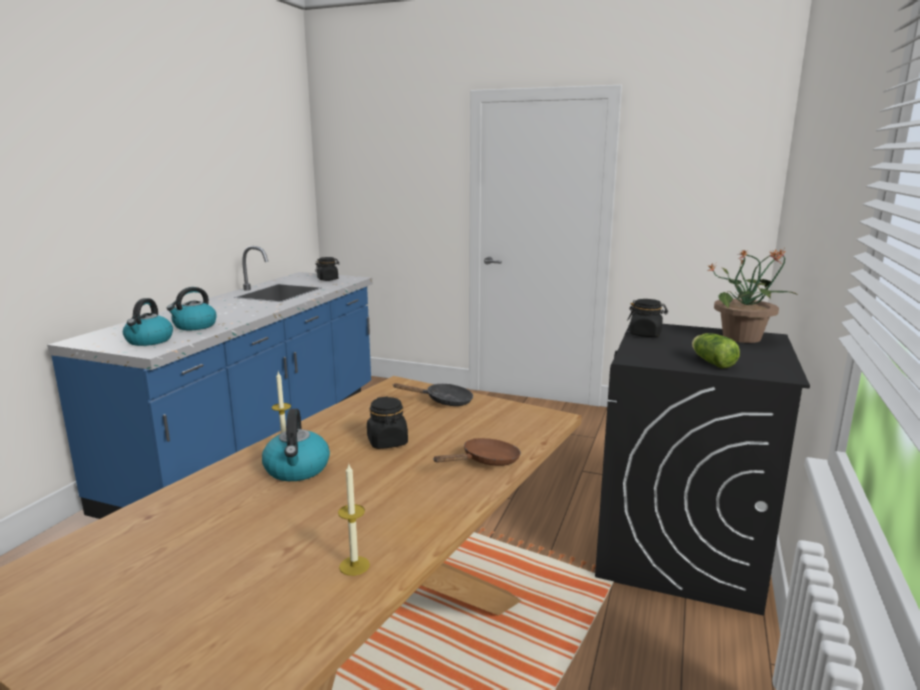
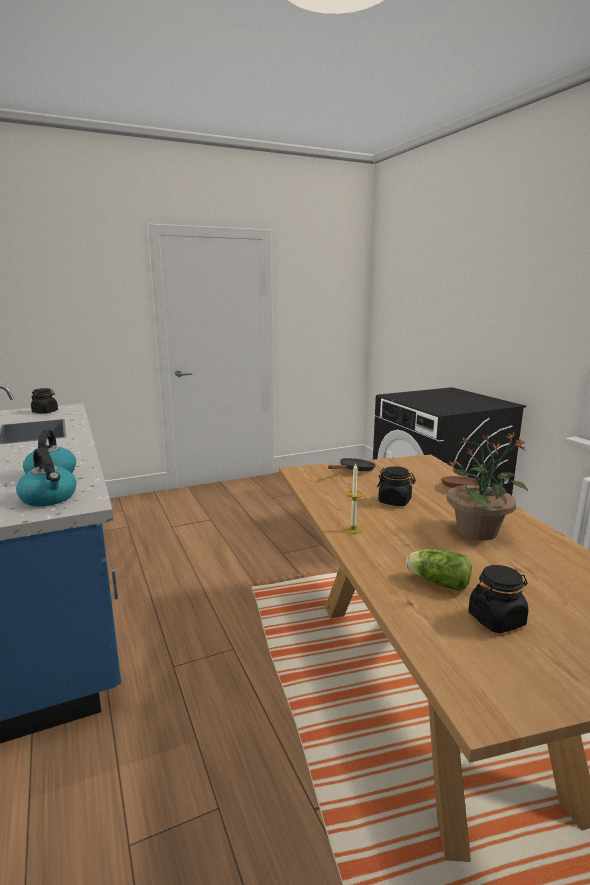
camera: 45 degrees left, 0 degrees up
(297, 469) = (399, 535): kettle -> none
(354, 566) = (558, 557): candle -> none
(645, 334) = (406, 399): black jar -> black jar (496, 619)
(711, 362) = (471, 405): lettuce -> lettuce (436, 582)
(743, 338) = (445, 392): potted plant -> potted plant (478, 531)

